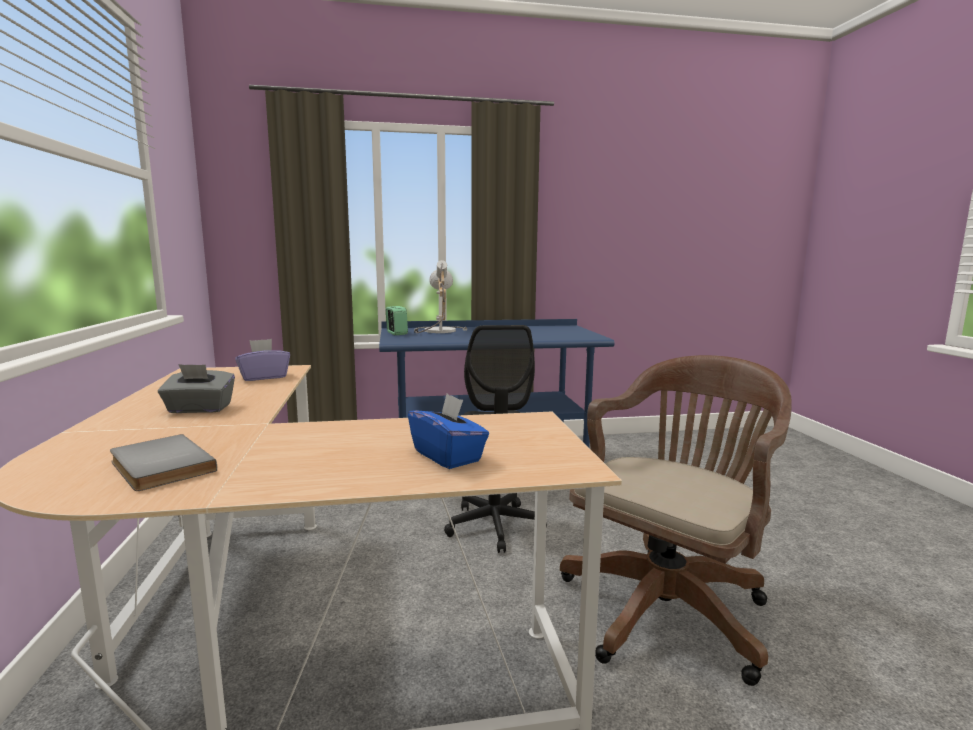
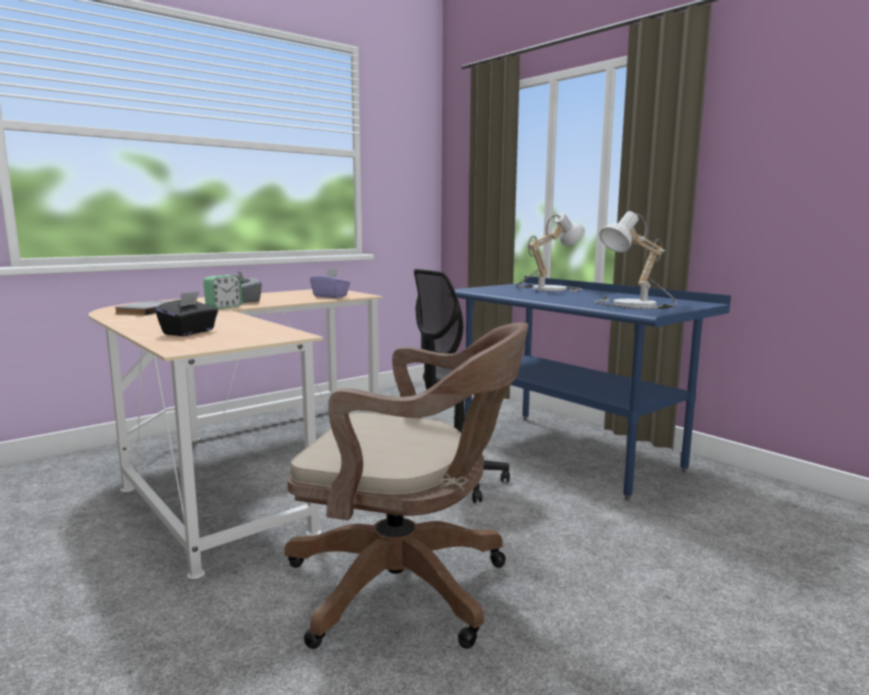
camera: 60 degrees right, 0 degrees up
(396, 333) = (505, 286): alarm clock -> alarm clock (224, 307)
(448, 456) = (189, 332): blue tissue box -> black tissue box
(558, 333) = (636, 305): none -> table lamp

